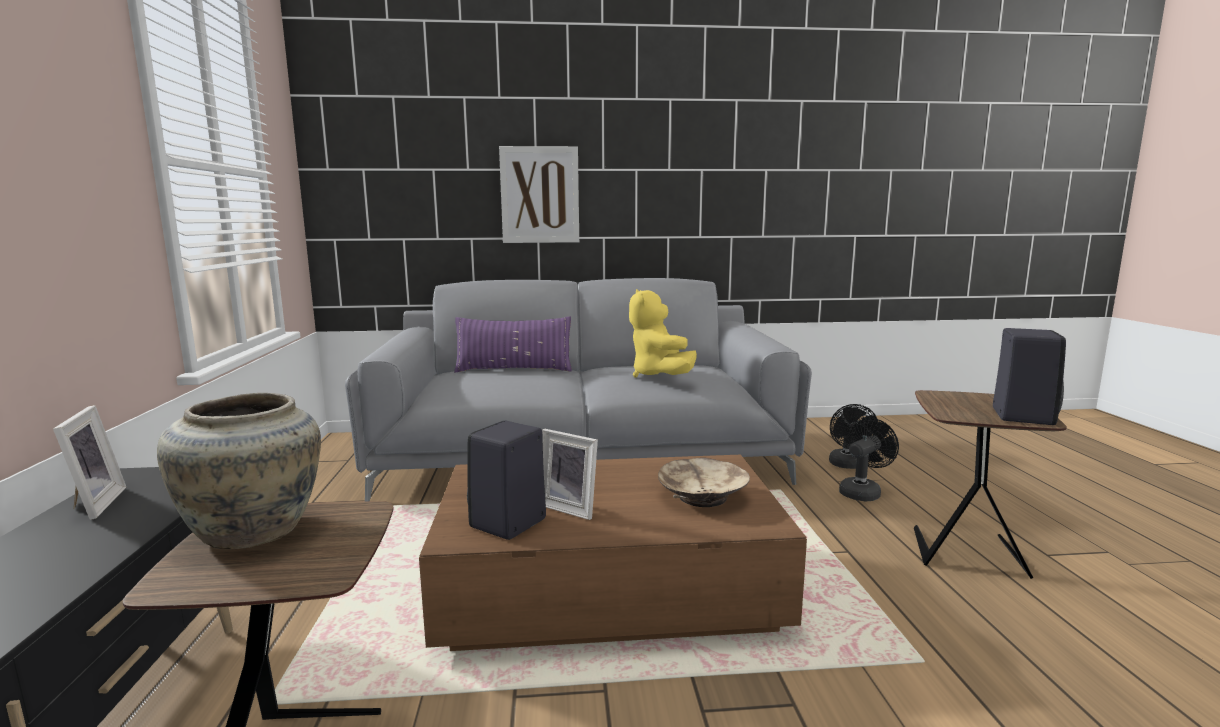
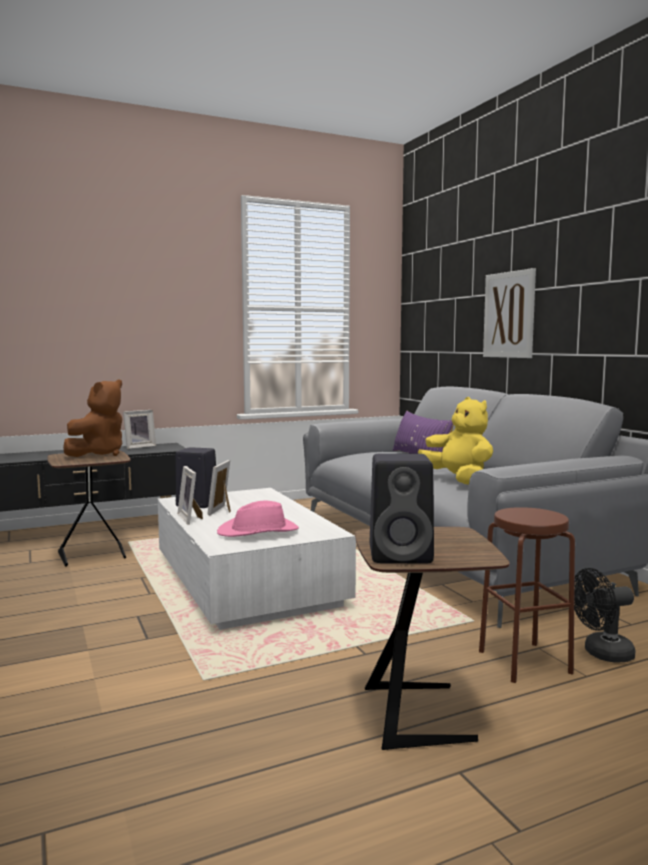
camera: 70 degrees right, 5 degrees down
(257, 531) = (99, 454): beige vase -> brown plush toy
(600, 534) = (191, 518): none -> picture frame
(609, 590) = (247, 582): brown coffee table -> white coffee table
(659, 375) = (458, 481): yellow plush toy -> yellow plush toy turned 90 degrees clockwise
(702, 496) = (259, 531): beige bowl -> pink hat
(863, 492) = (524, 661): black fan -> brown stool

